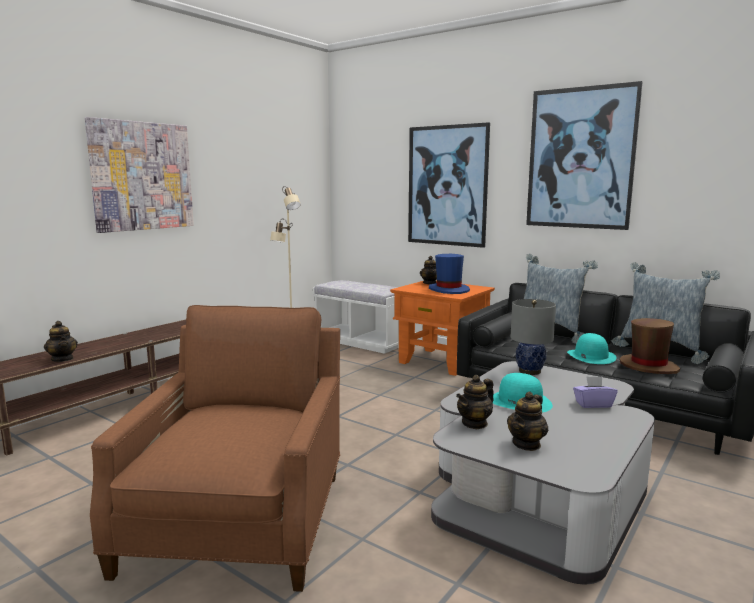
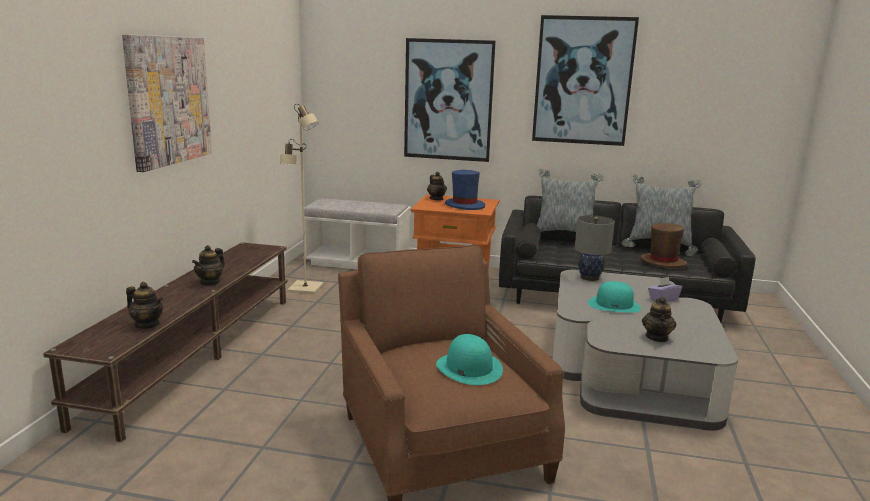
camera: 25 degrees left, 5 degrees up
(474, 423) = (605, 328): teapot -> teapot (210, 282)
(591, 356) = (616, 258): turquoise hat -> turquoise hat (469, 368)

